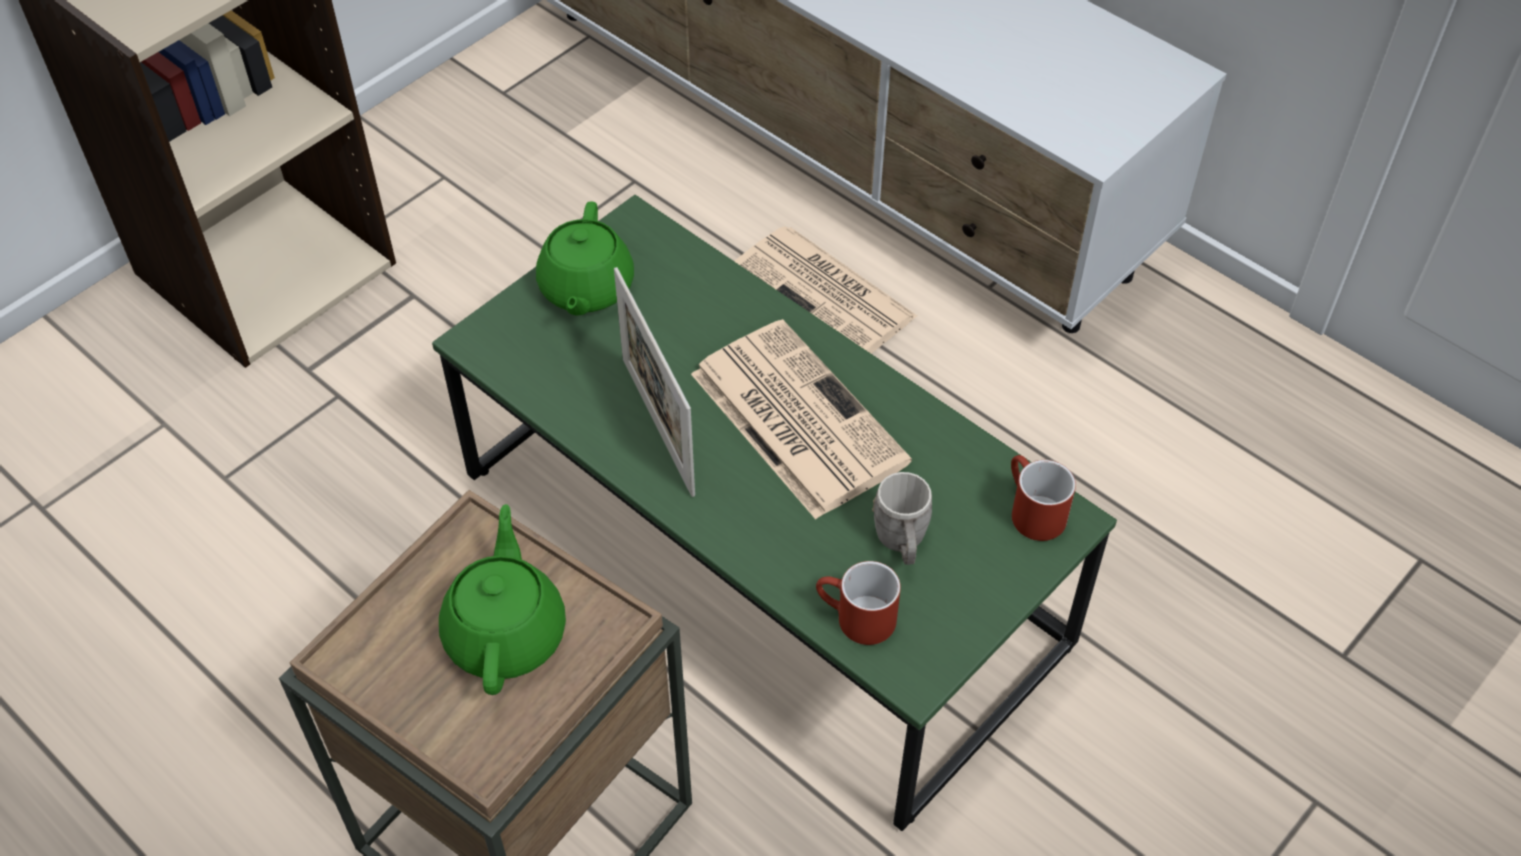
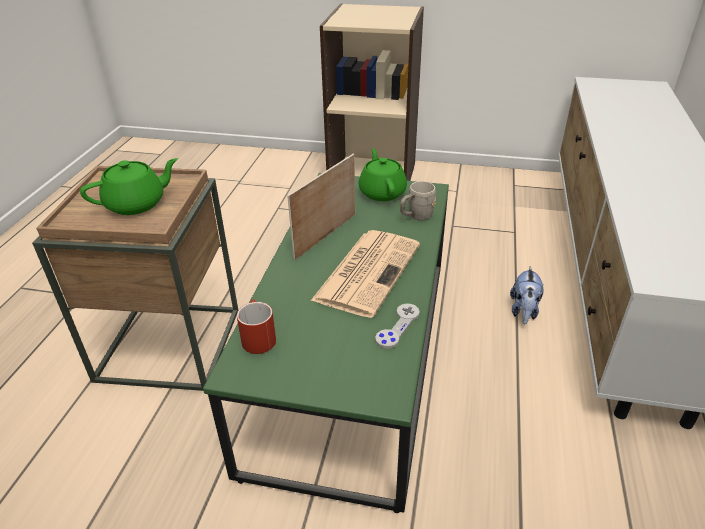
camera: 60 degrees right, 15 degrees down
(585, 289) = (382, 192): green teapot -> green teapot turned 105 degrees clockwise
(824, 295) = (524, 311): newspaper -> plush toy
(902, 543) = (318, 335): grey mug -> grey mug (416, 216)
(944, 445) = (397, 326): none -> grey game controller
(1030, 511) = (382, 378): red mug -> none

